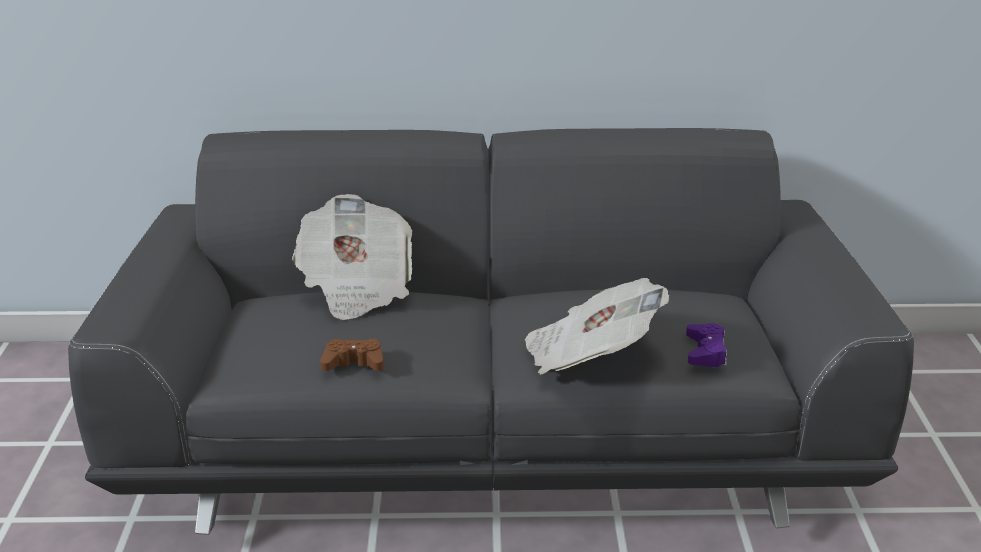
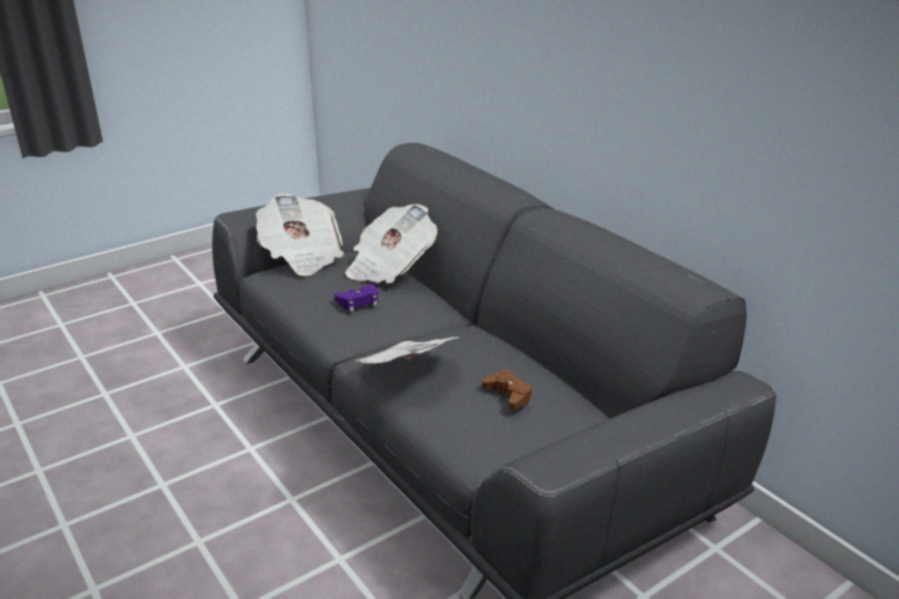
camera: 55 degrees right, 0 degrees up
(238, 333) = (302, 256): none -> newspaper
(354, 363) = (306, 298): brown game controller -> brown game controller (508, 395)
(705, 352) = (460, 417): purple game controller -> purple game controller (358, 302)

